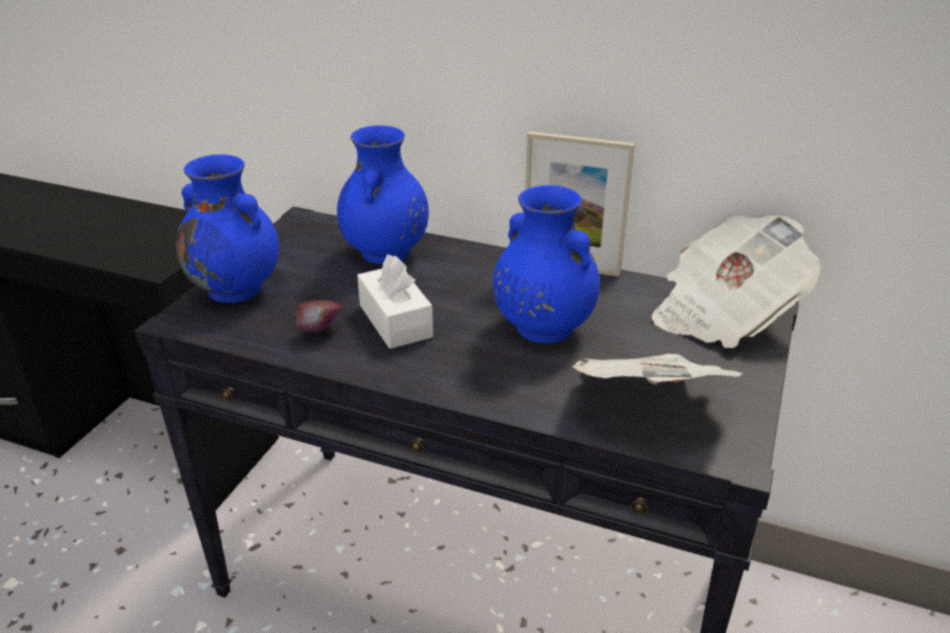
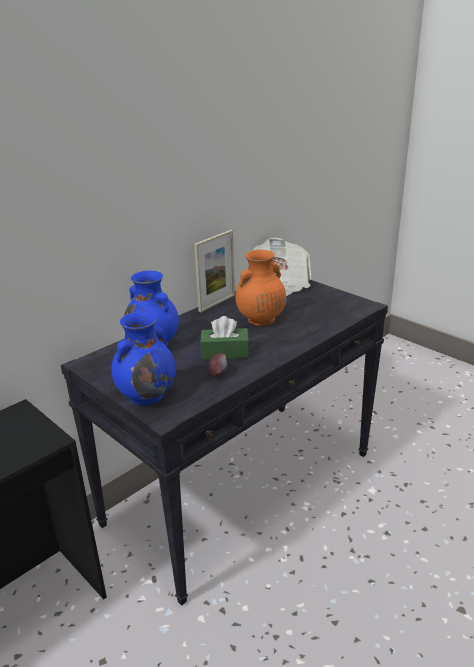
camera: 65 degrees left, 5 degrees down
(395, 321) = (225, 352): white tissue box -> green tissue box
(542, 327) = (260, 320): blue vase -> orange vase
(650, 403) = (328, 311): newspaper -> none

